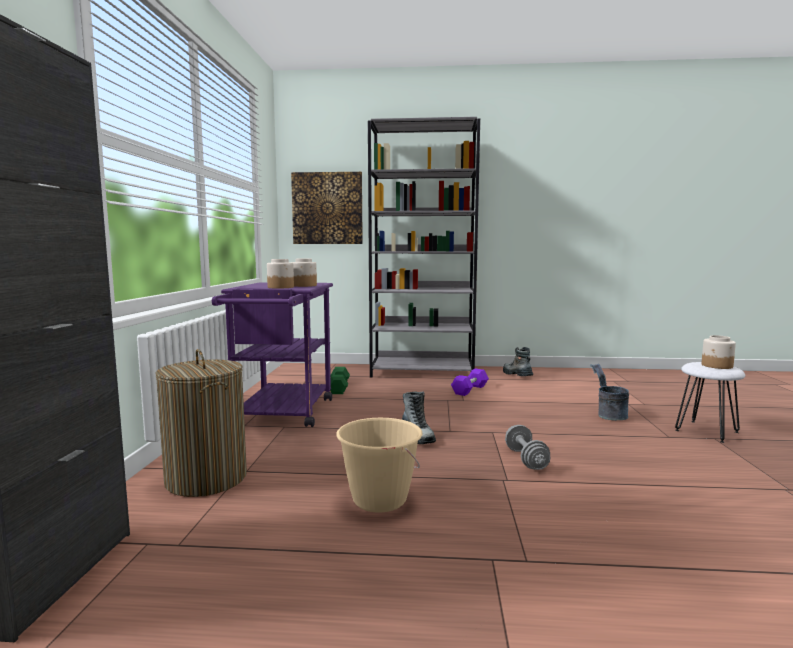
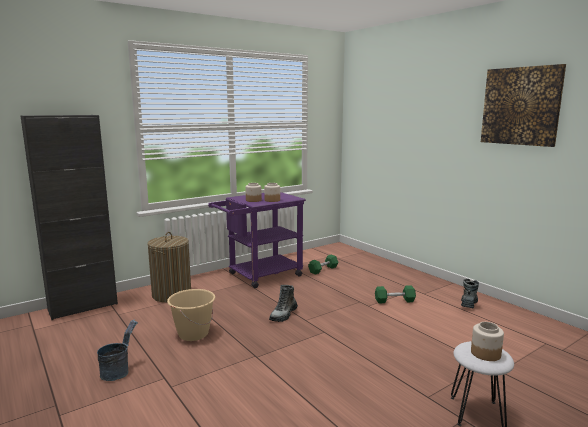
camera: 50 degrees right, 5 degrees up
(327, 208) = (367, 134): picture -> picture (521, 106)
(423, 371) = (403, 276): grey bookcase -> none
(470, 390) = (394, 301): purple dumbbell -> green dumbbell
(526, 459) = (294, 354): grey dumbbell -> none
(608, 415) = (436, 361): grey bucket -> grey bucket (118, 371)

